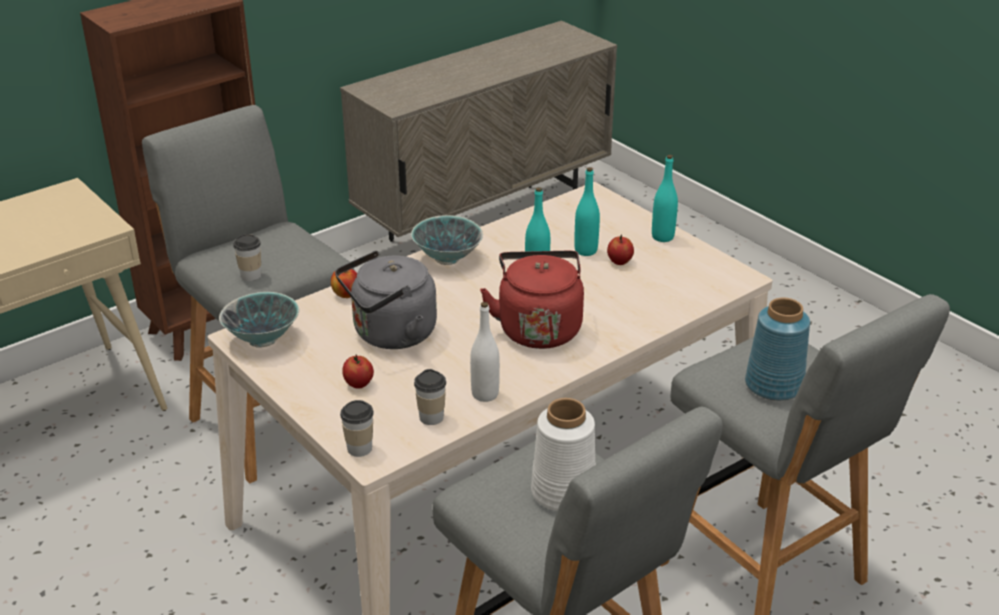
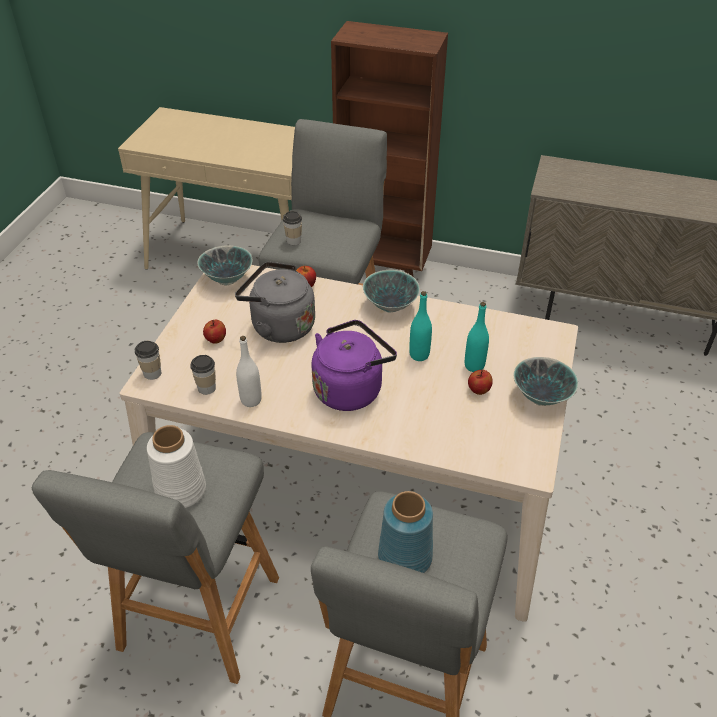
camera: 55 degrees right, 10 degrees up
(538, 327) = (350, 388): red kettle -> purple kettle
(662, 237) = (541, 398): turquoise bottle -> bowl

